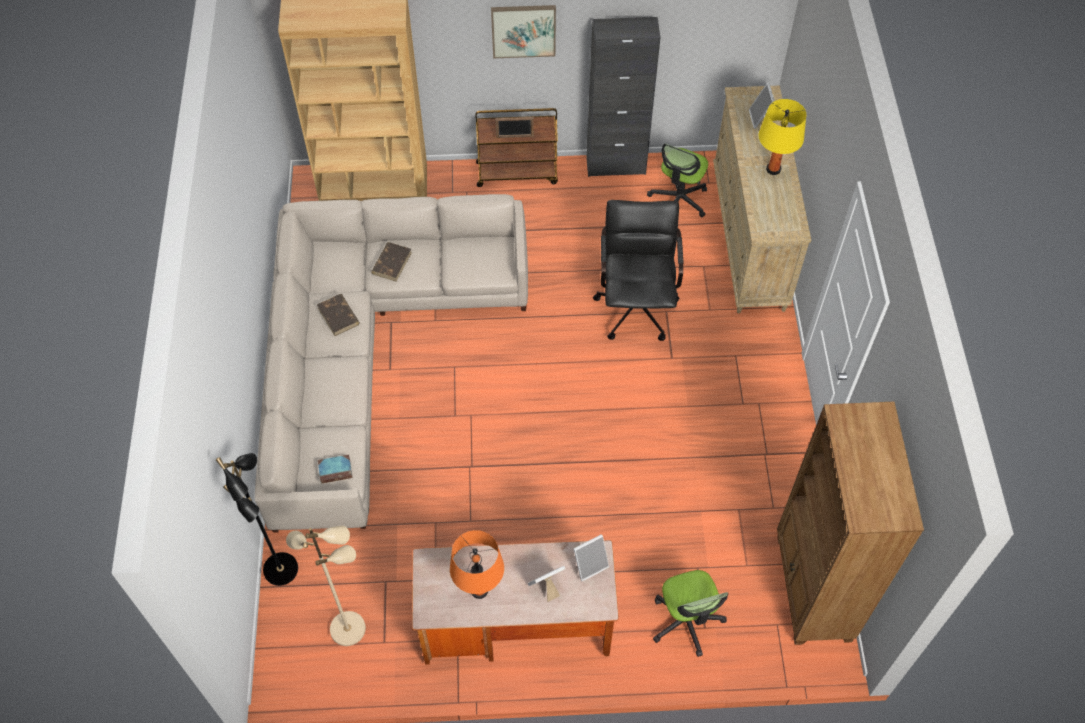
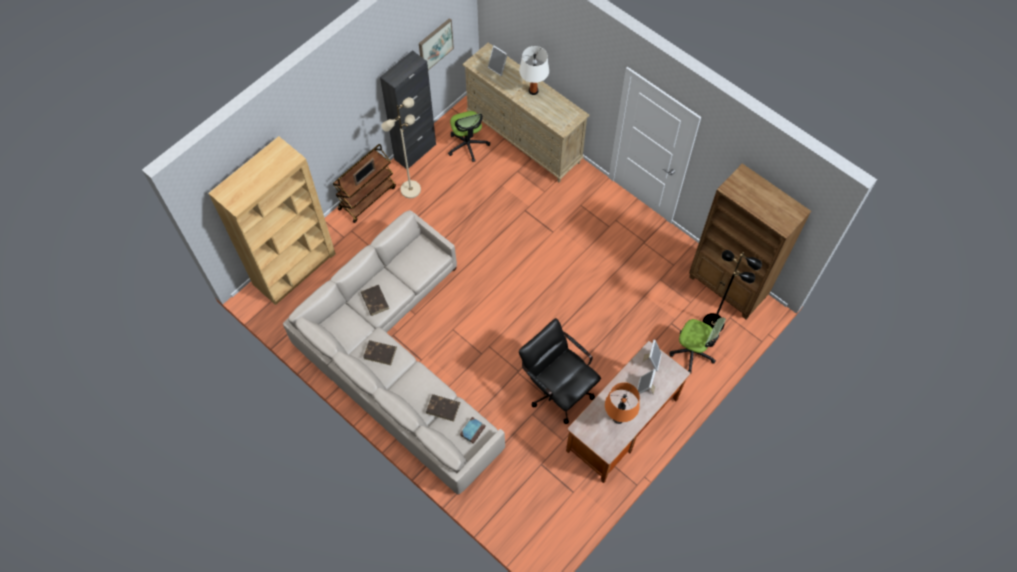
camera: 45 degrees left, 5 degrees up
(282, 569) = (485, 507): black floor lamp -> black floor lamp (713, 323)
(334, 422) = (443, 408): none -> brown book
(348, 627) = (549, 502): beige floor lamp -> beige floor lamp (410, 189)
(523, 30) = (344, 111): picture -> picture (435, 45)
(636, 303) = (506, 218): black office chair -> black office chair (557, 388)
(773, 169) = (533, 91): yellow table lamp -> white table lamp

